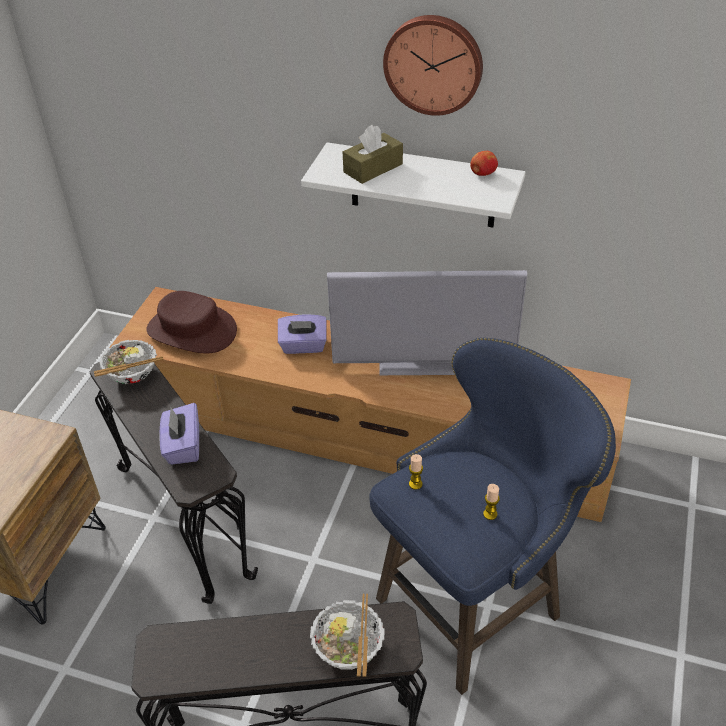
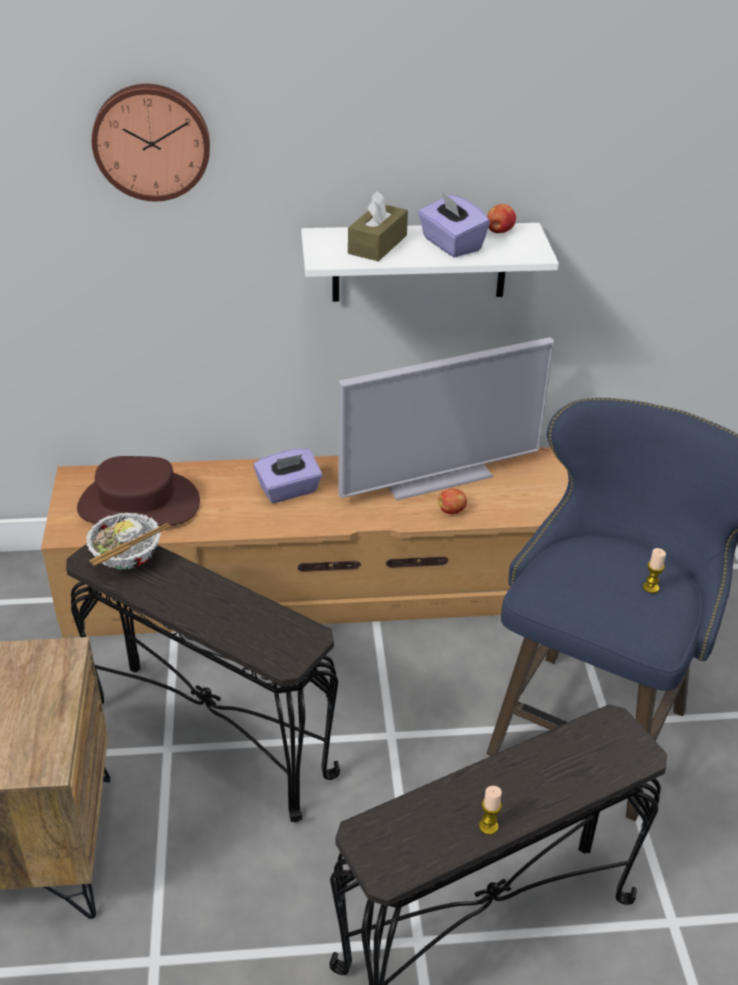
camera: 25 degrees left, 5 degrees down
(183, 446) = (247, 619): purple tissue box -> purple tissue box (451, 244)
(349, 648) = (585, 769): bowl -> none
(415, 484) = (555, 580): candle -> candle (488, 826)
(417, 395) = (452, 511): none -> apple
(434, 64) = (437, 111): wall clock -> wall clock (151, 141)

